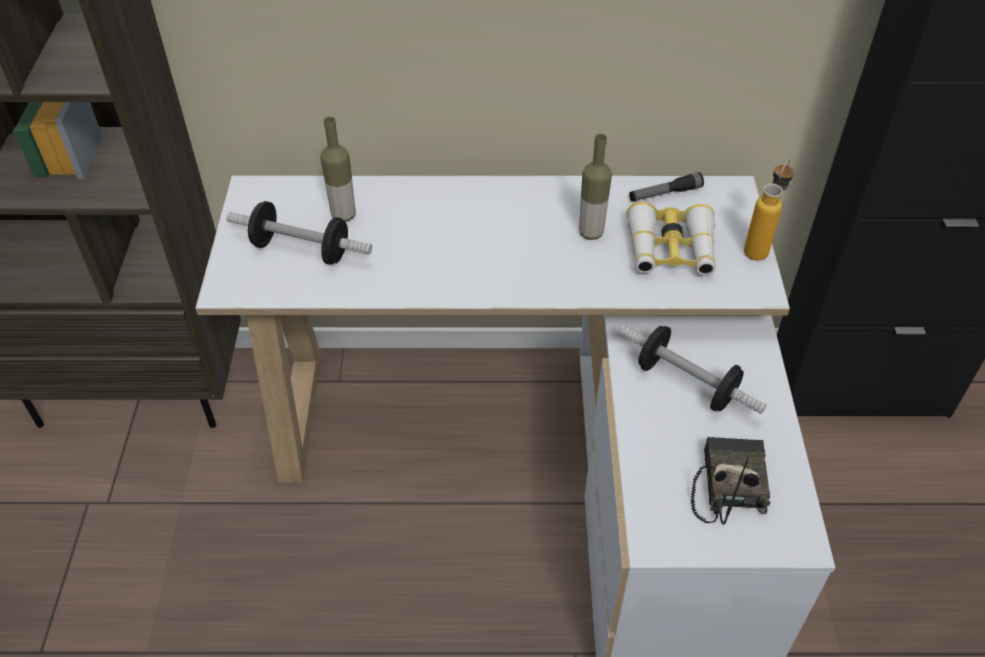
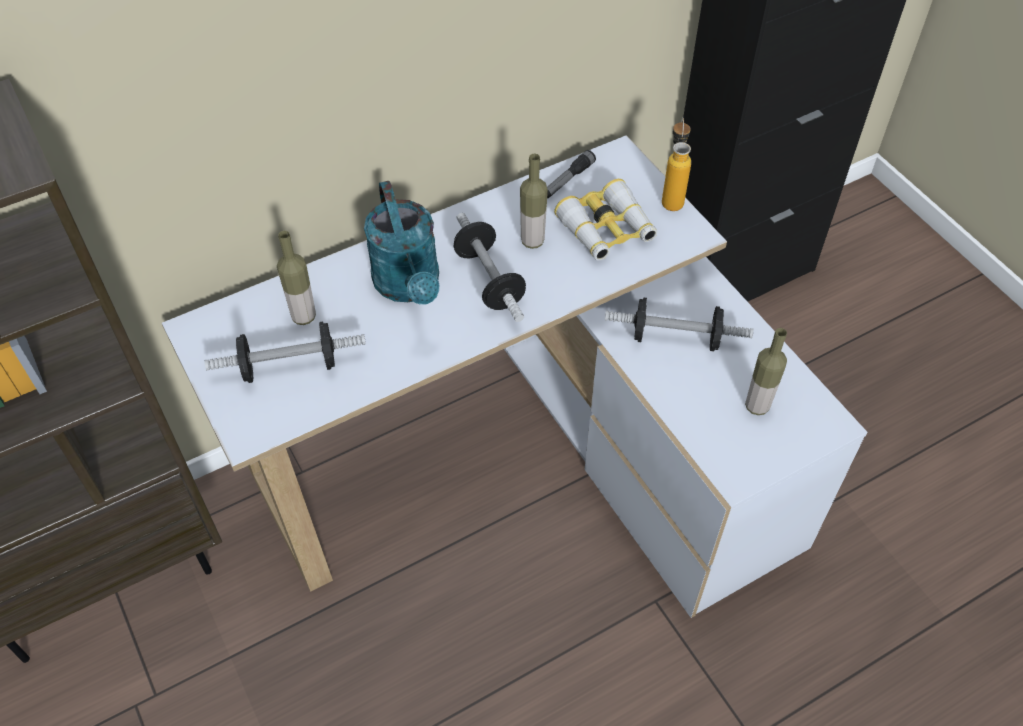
camera: 30 degrees left, 5 degrees up
(451, 227) = (410, 286): none -> turquoise watering can
(525, 250) = (489, 280): none -> dumbbell
(727, 484) = (757, 406): radio -> bottle

